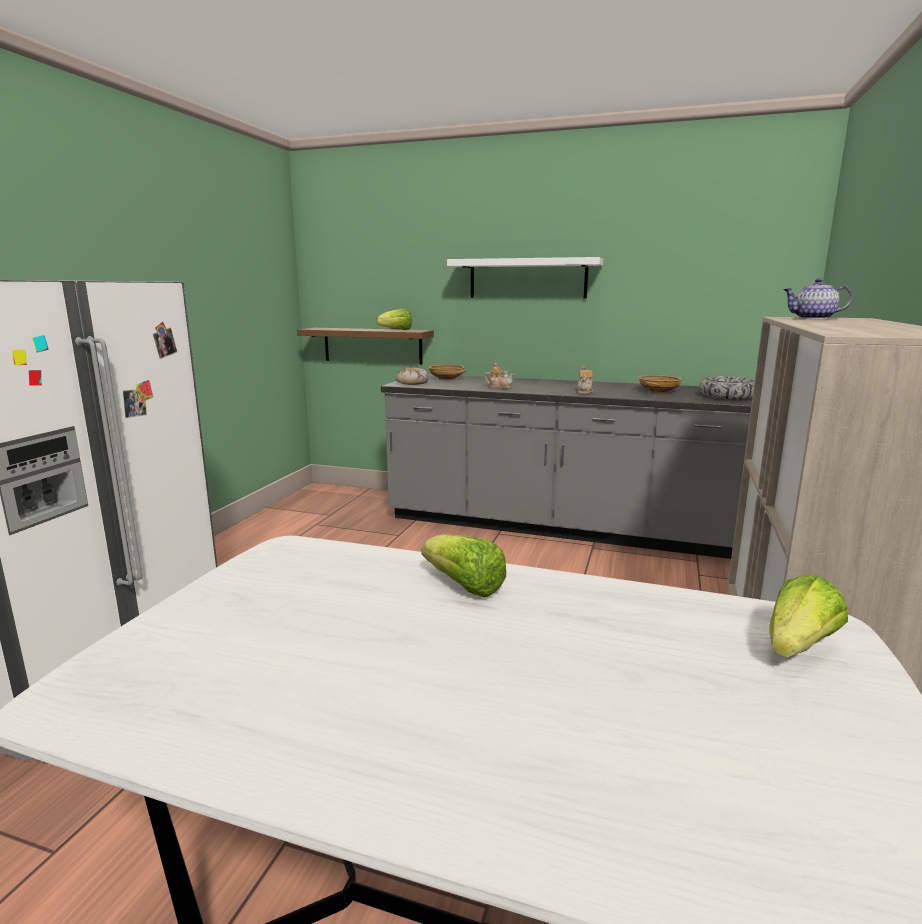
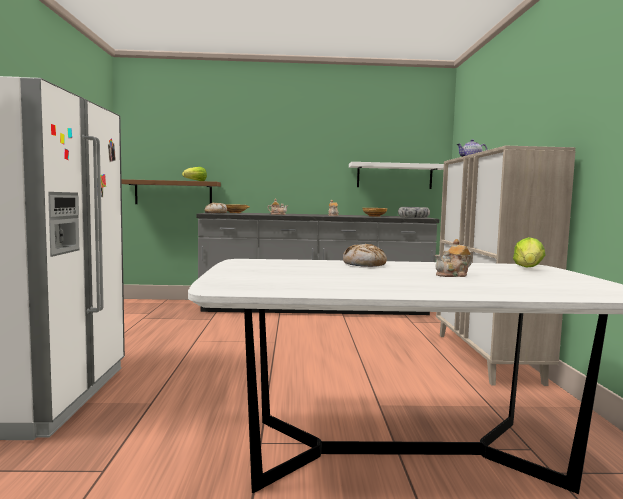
camera: 20 degrees left, 10 degrees down
(464, 586) = (364, 264): lettuce -> bread
(527, 279) = (285, 150): white shelf -> white shelf (394, 176)
(579, 673) = (453, 275): none -> teapot

